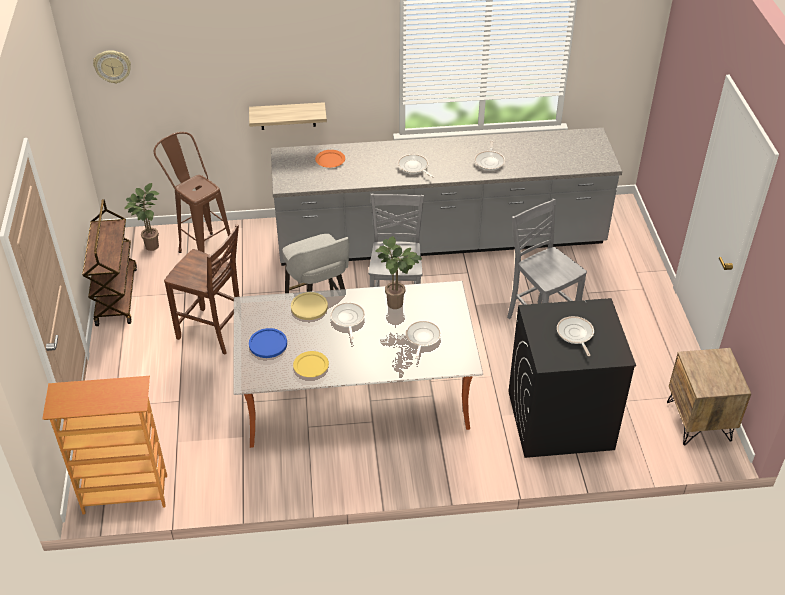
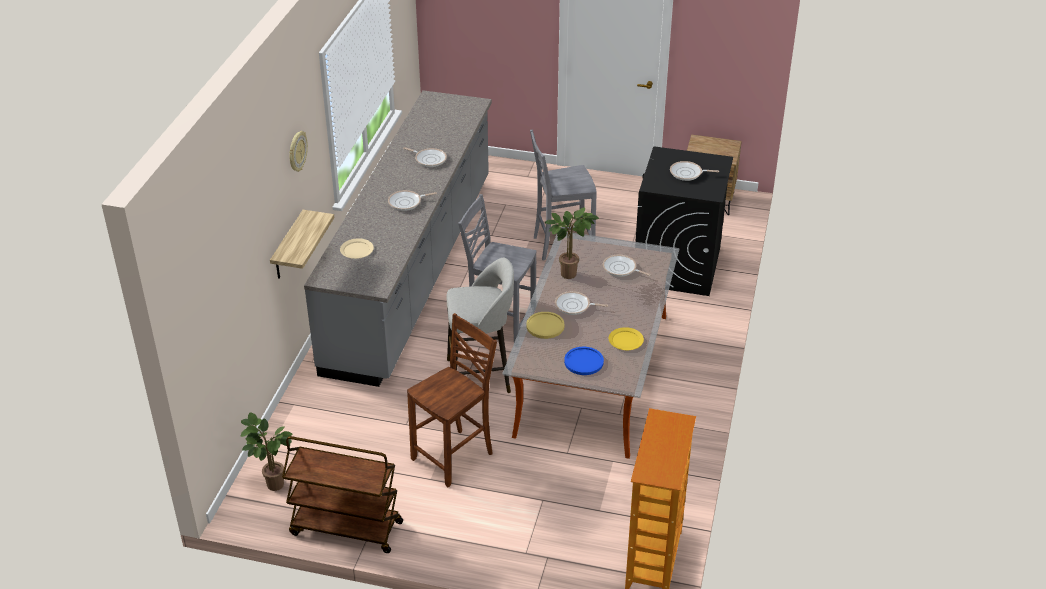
camera: 70 degrees left, 5 degrees down
(112, 66) = (196, 300): wall clock -> wall clock (297, 152)
(202, 247) = (306, 442): brown stool -> none
(330, 160) = (356, 250): orange plate -> beige plate

